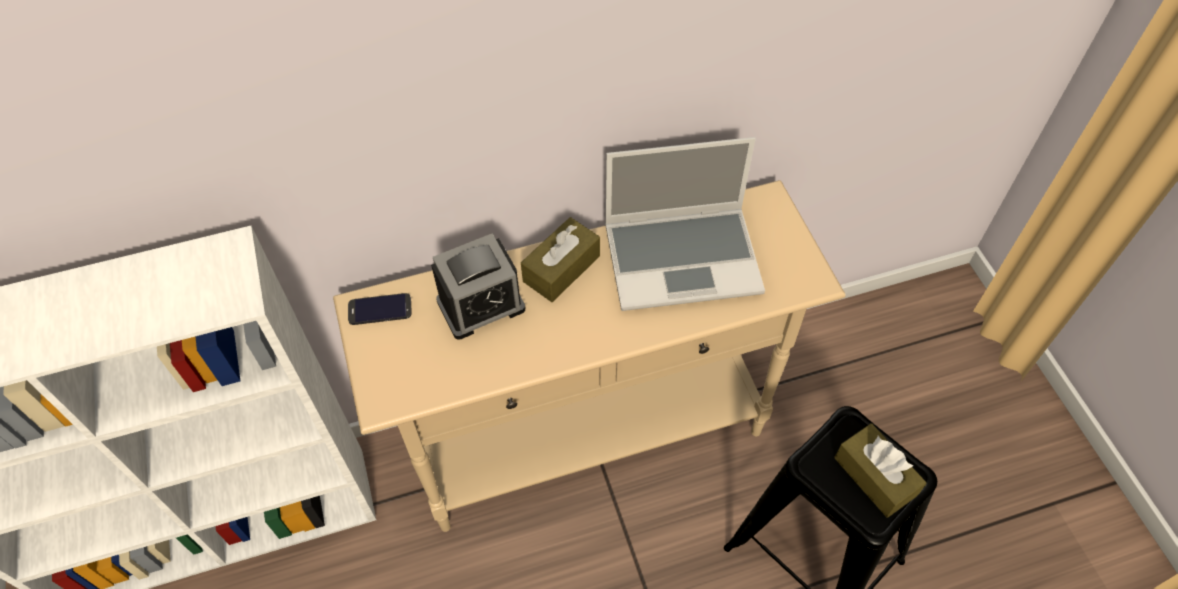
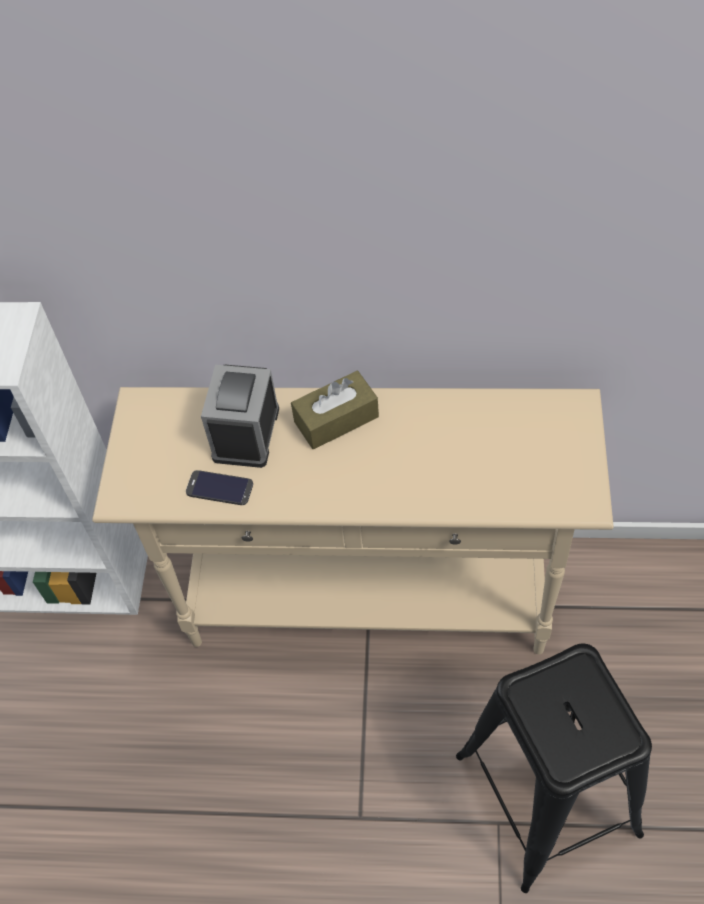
camera: 25 degrees right, 0 degrees up
(380, 309) = (154, 411): phone -> phone (219, 488)
(481, 305) = (246, 433): alarm clock -> alarm clock turned 105 degrees clockwise
(683, 258) = (460, 442): laptop -> none
(875, 476) = (584, 724): brown tissue box -> none

